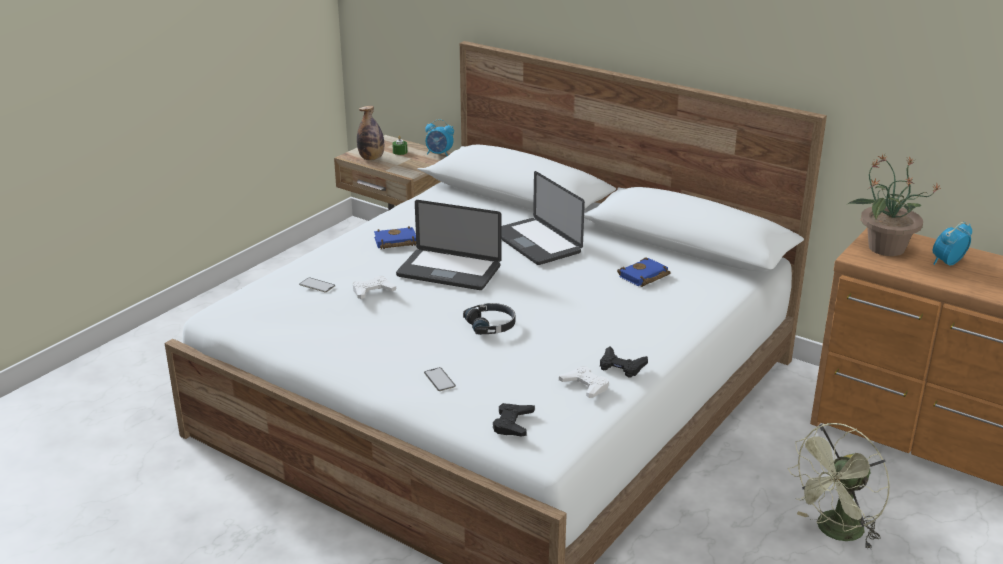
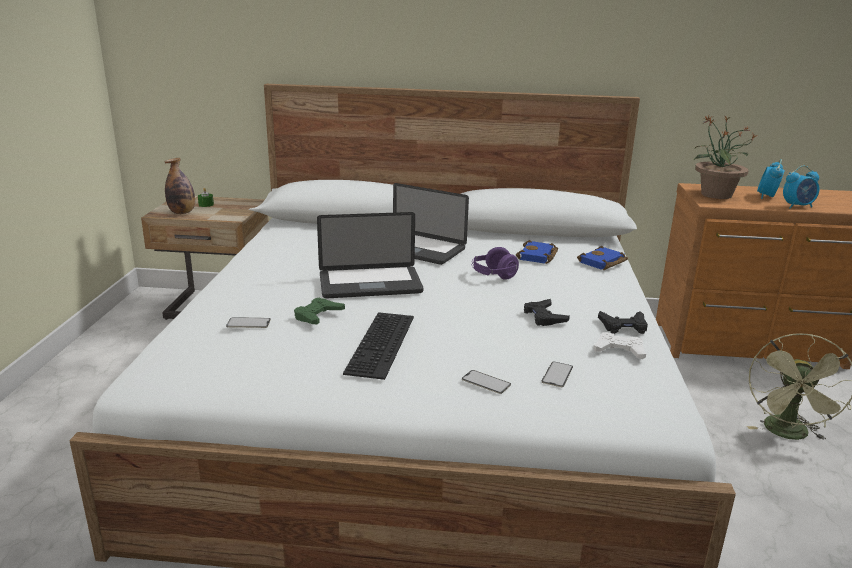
camera: 30 degrees left, 5 degrees down
(373, 291) = (318, 315): white game controller -> green game controller
(395, 242) = (284, 272): blue book -> blue book (602, 263)
(398, 329) = (383, 344): none -> keyboard
(439, 154) = (246, 201): alarm clock -> alarm clock (797, 206)
(491, 325) = (466, 320): black headphones -> none
(502, 390) = (557, 374): none -> phone
(513, 423) = (610, 404): black game controller -> black game controller (544, 317)
(571, 288) = (493, 276): none -> purple headphones

